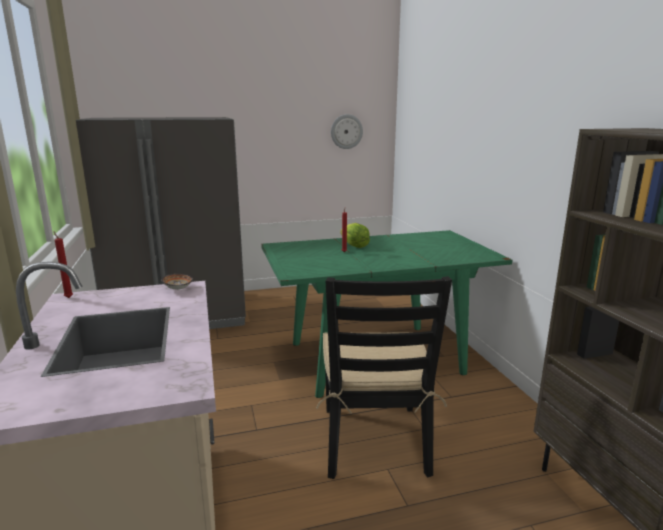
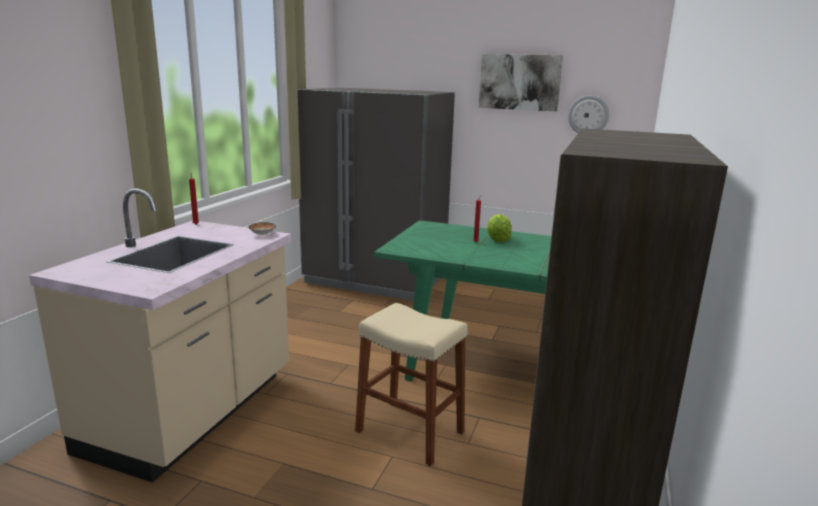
camera: 35 degrees right, 0 degrees up
(286, 105) = (519, 82): none -> picture
(374, 440) = (409, 431): black chair -> beige stool

